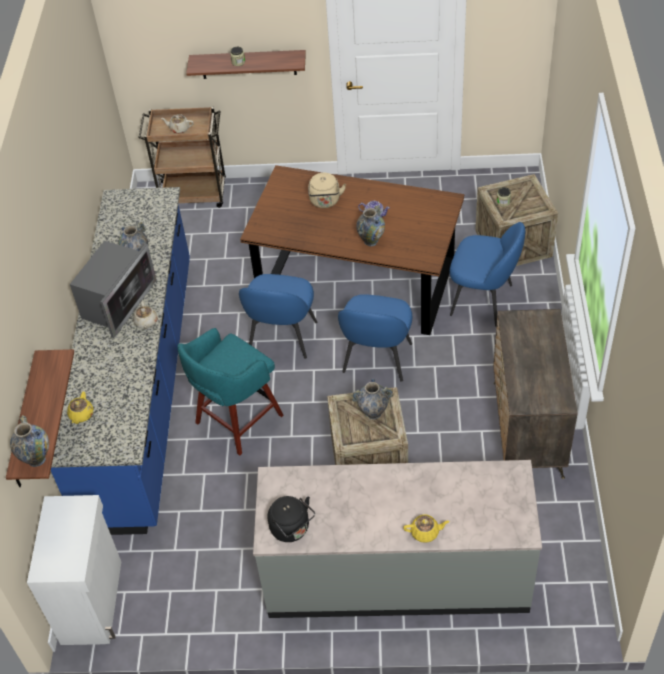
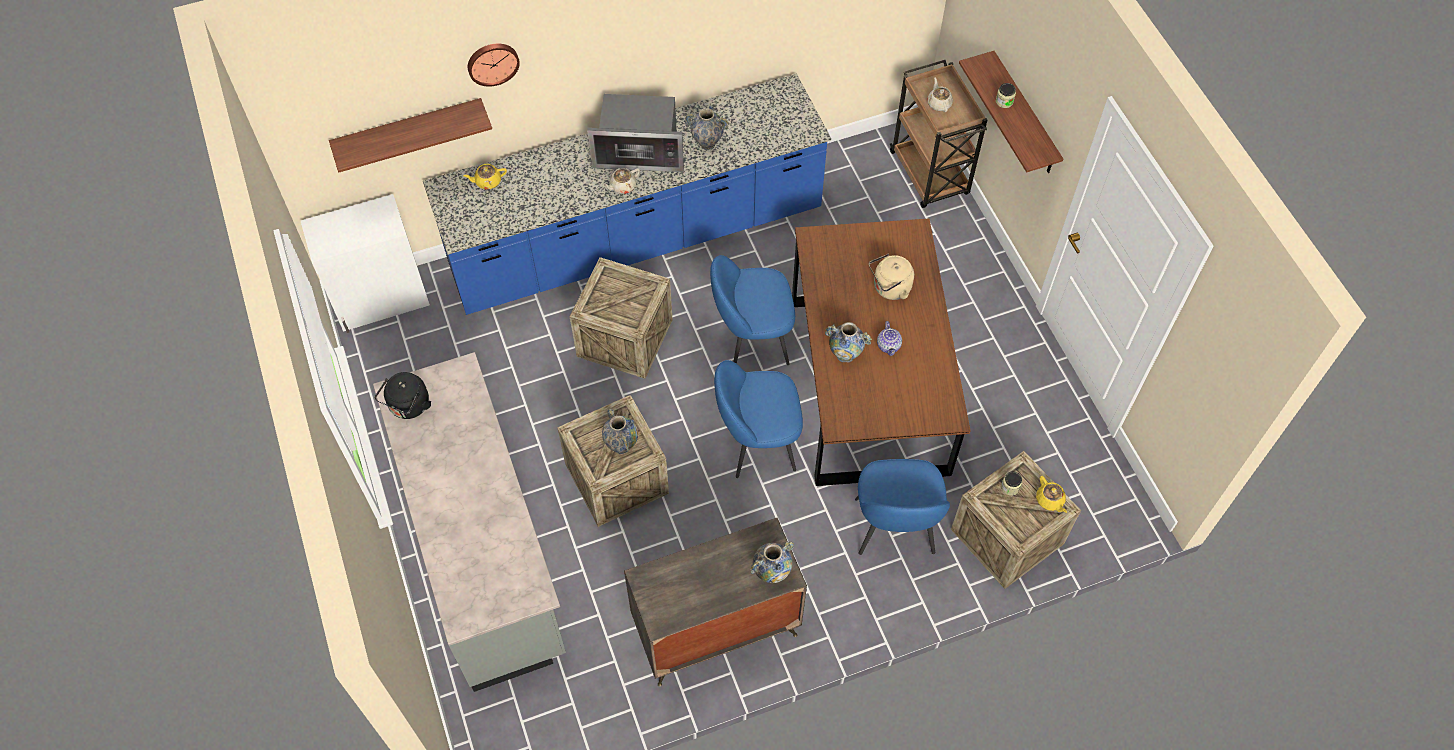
camera: 65 degrees right, 10 degrees up
(27, 308) = (492, 62): none -> wall clock
(36, 459) = (354, 154): vase -> vase (771, 574)
(237, 421) = (625, 338): turquoise stool -> crate
(425, 532) = (436, 527): yellow teapot -> yellow teapot (1050, 500)

